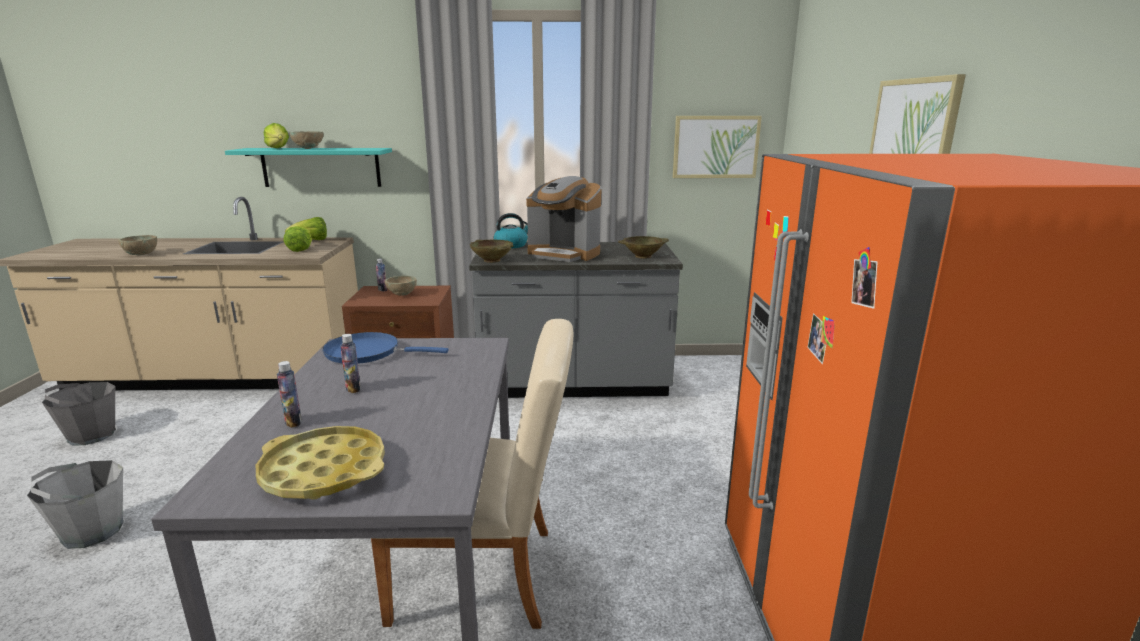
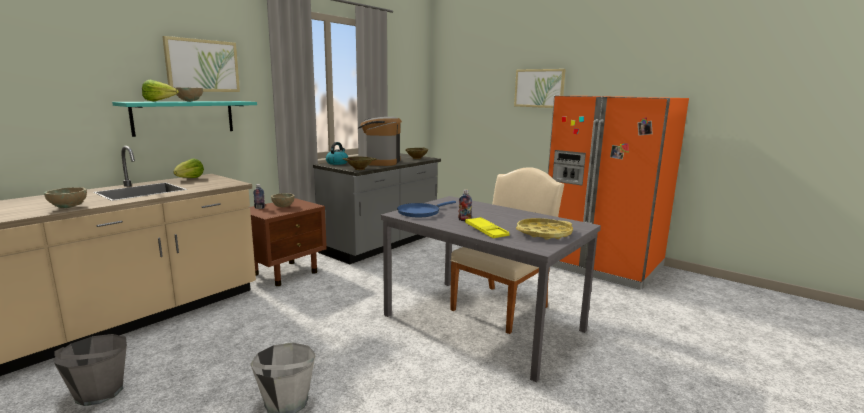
camera: 50 degrees left, 5 degrees down
(293, 422) = (486, 231): bottle -> yellow tray
(301, 249) = (210, 183): lettuce -> none
(564, 254) = (381, 162): coffee machine -> coffee machine turned 120 degrees clockwise
(715, 147) = (407, 99): picture -> picture (202, 66)

